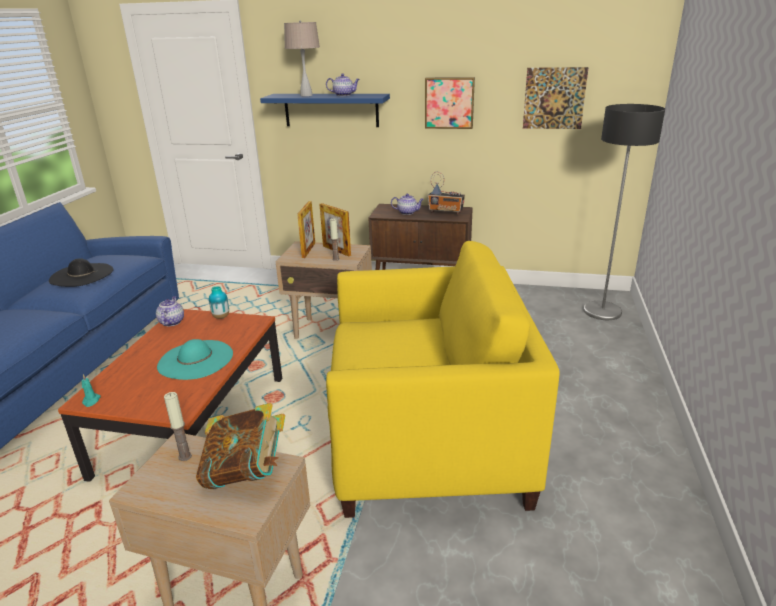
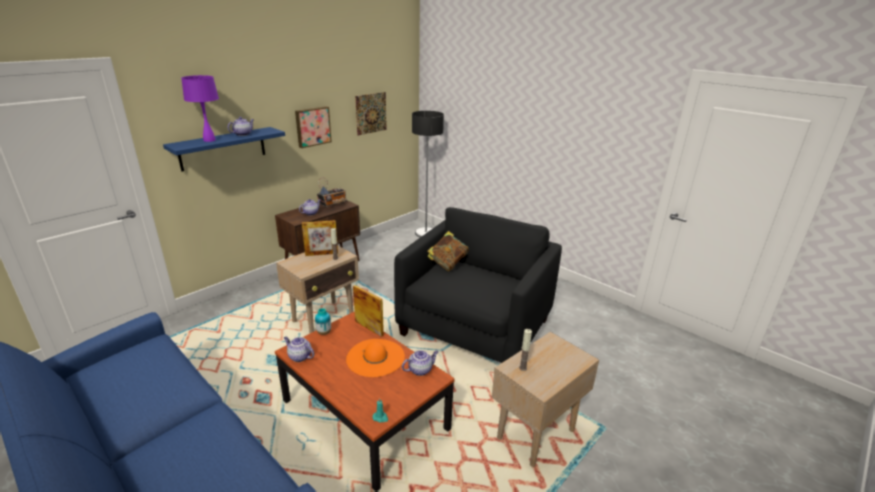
camera: 60 degrees left, 0 degrees up
(81, 275) = (147, 381): black hat -> none
(189, 395) = (420, 370): none -> teapot
(195, 360) = (375, 357): turquoise hat -> orange hat
(246, 472) = (551, 351): book -> book (447, 264)
(306, 95) = (209, 140): beige table lamp -> purple table lamp
(308, 250) = (303, 262): picture frame -> picture frame (369, 328)
(427, 440) = (475, 328): yellow armchair -> black armchair

